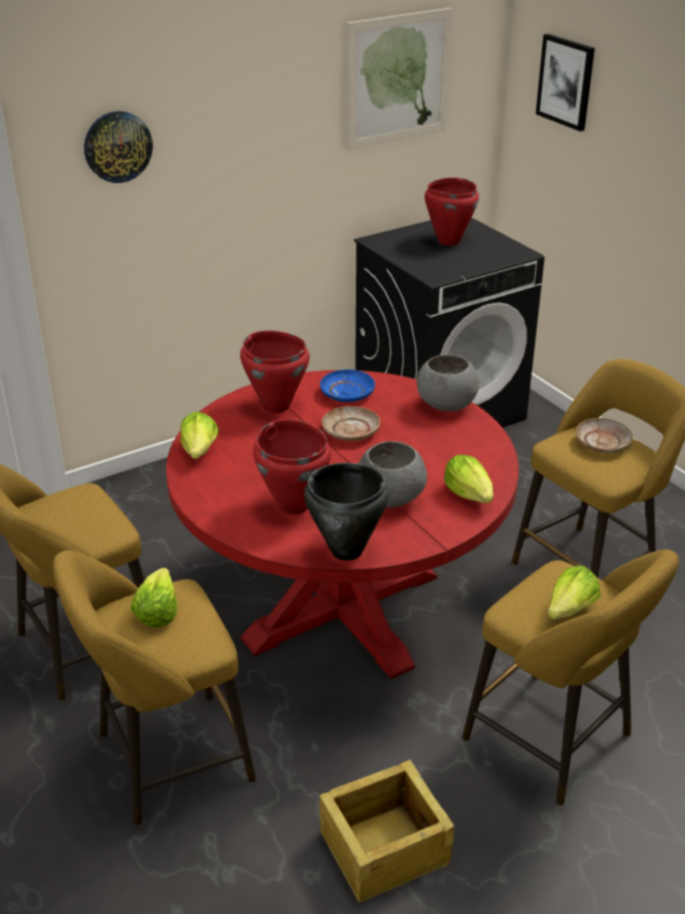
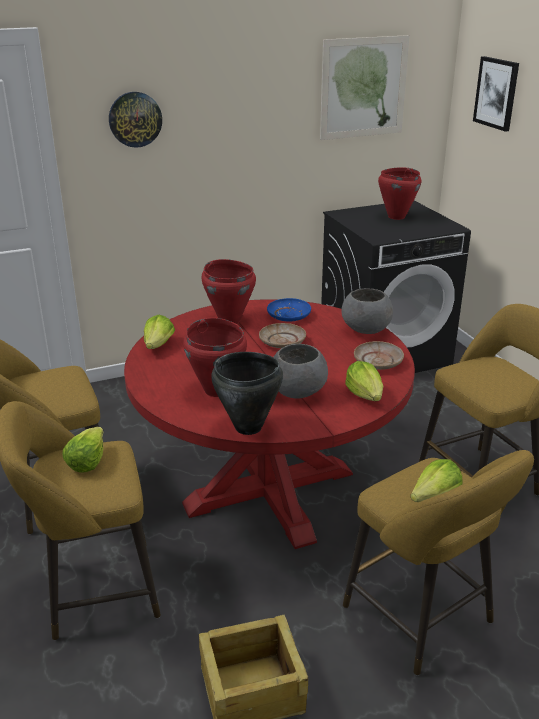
camera: 10 degrees right, 5 degrees down
(603, 442) = (496, 371): beige plate -> beige plate (378, 362)

